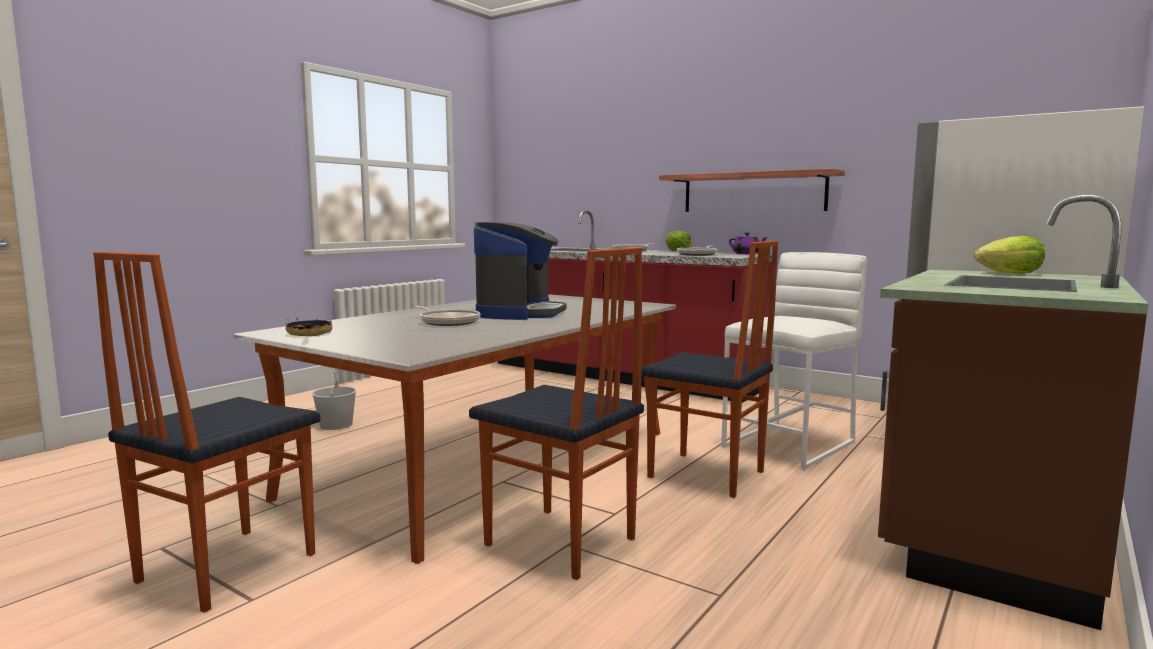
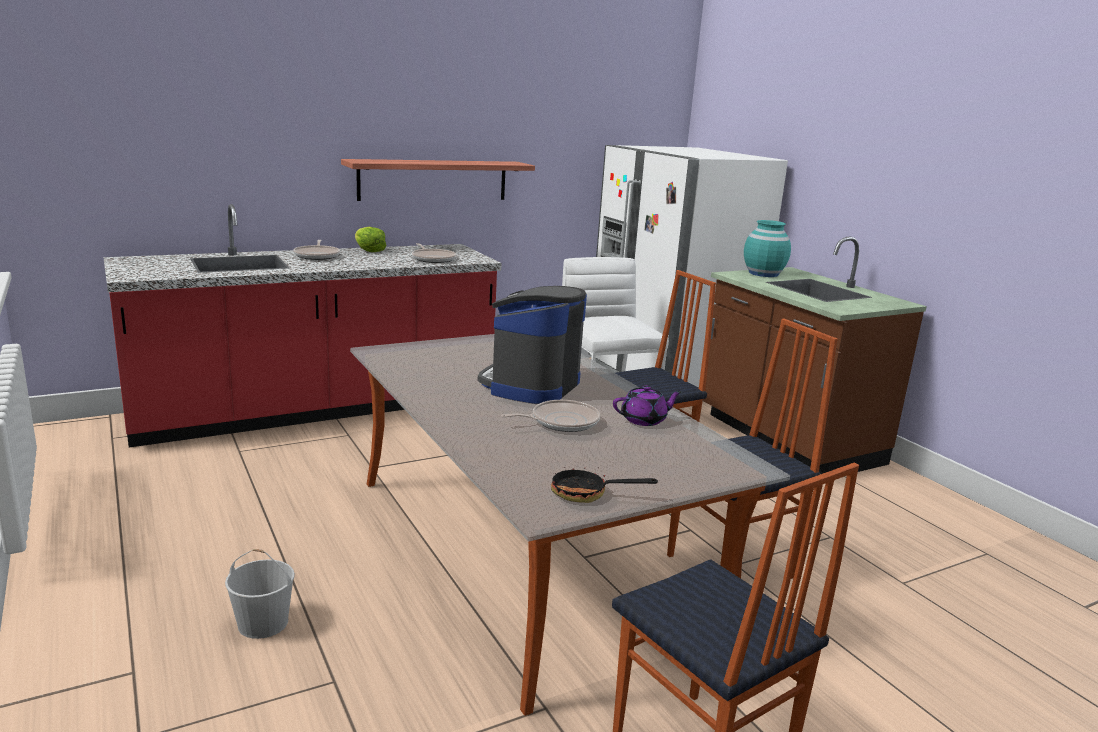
camera: 65 degrees left, 10 degrees up
(520, 313) = (531, 385): coffee machine -> coffee machine turned 105 degrees counterclockwise
(746, 254) = (452, 249): purple teapot -> purple teapot (644, 420)
(1009, 274) = (763, 273): lettuce -> turquoise vase

